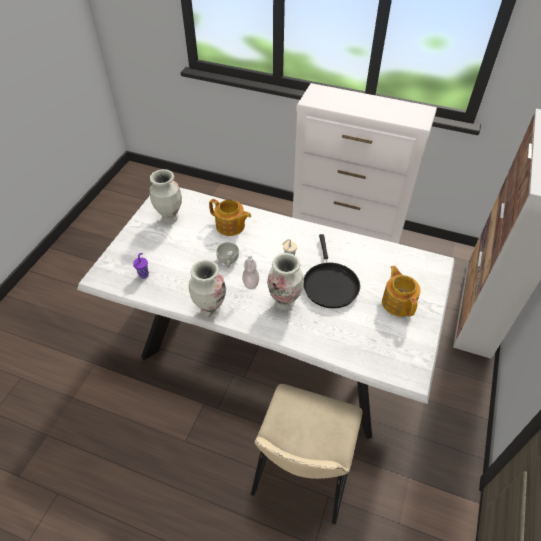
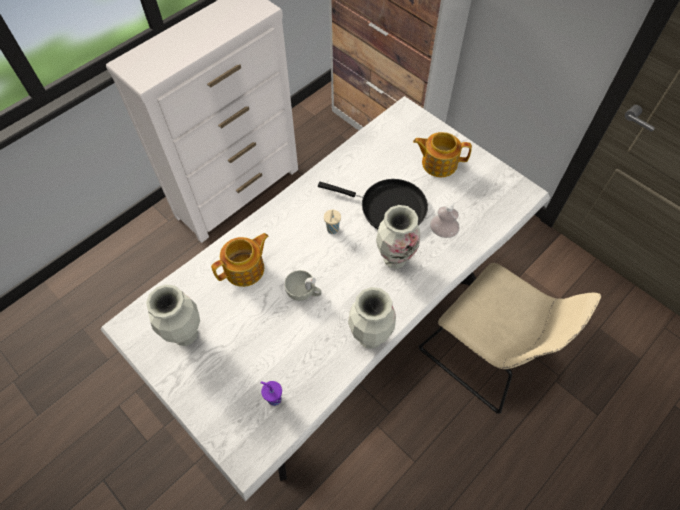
camera: 65 degrees left, 10 degrees up
(251, 283) = (350, 281): soap dispenser -> soap dispenser (442, 232)

